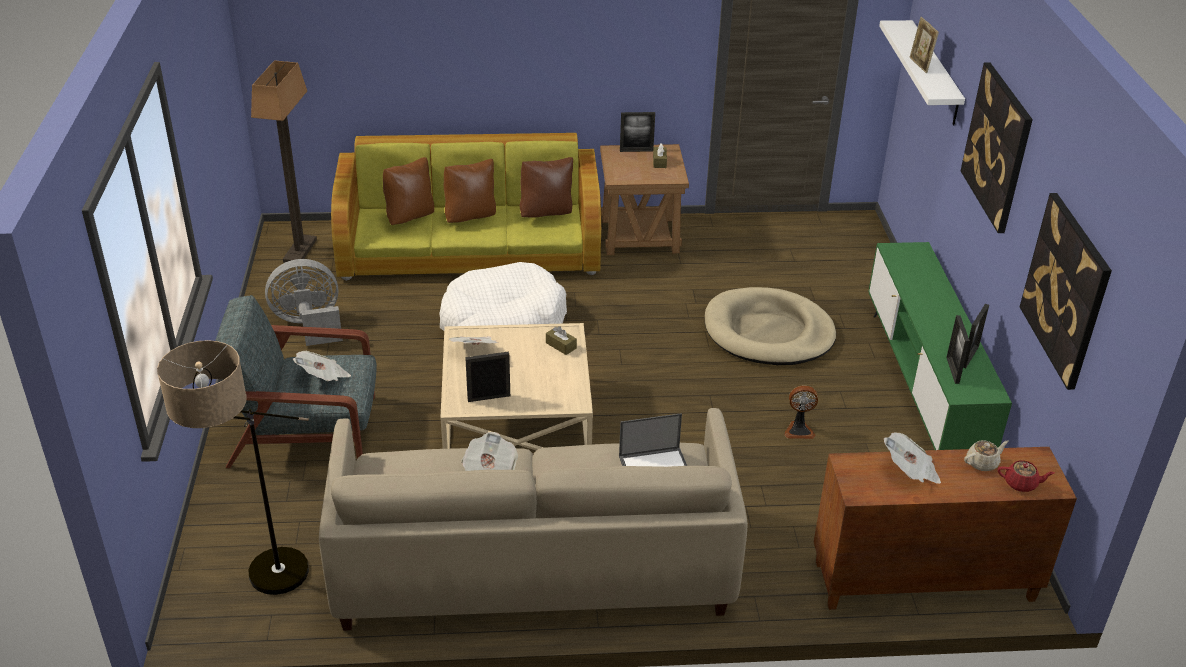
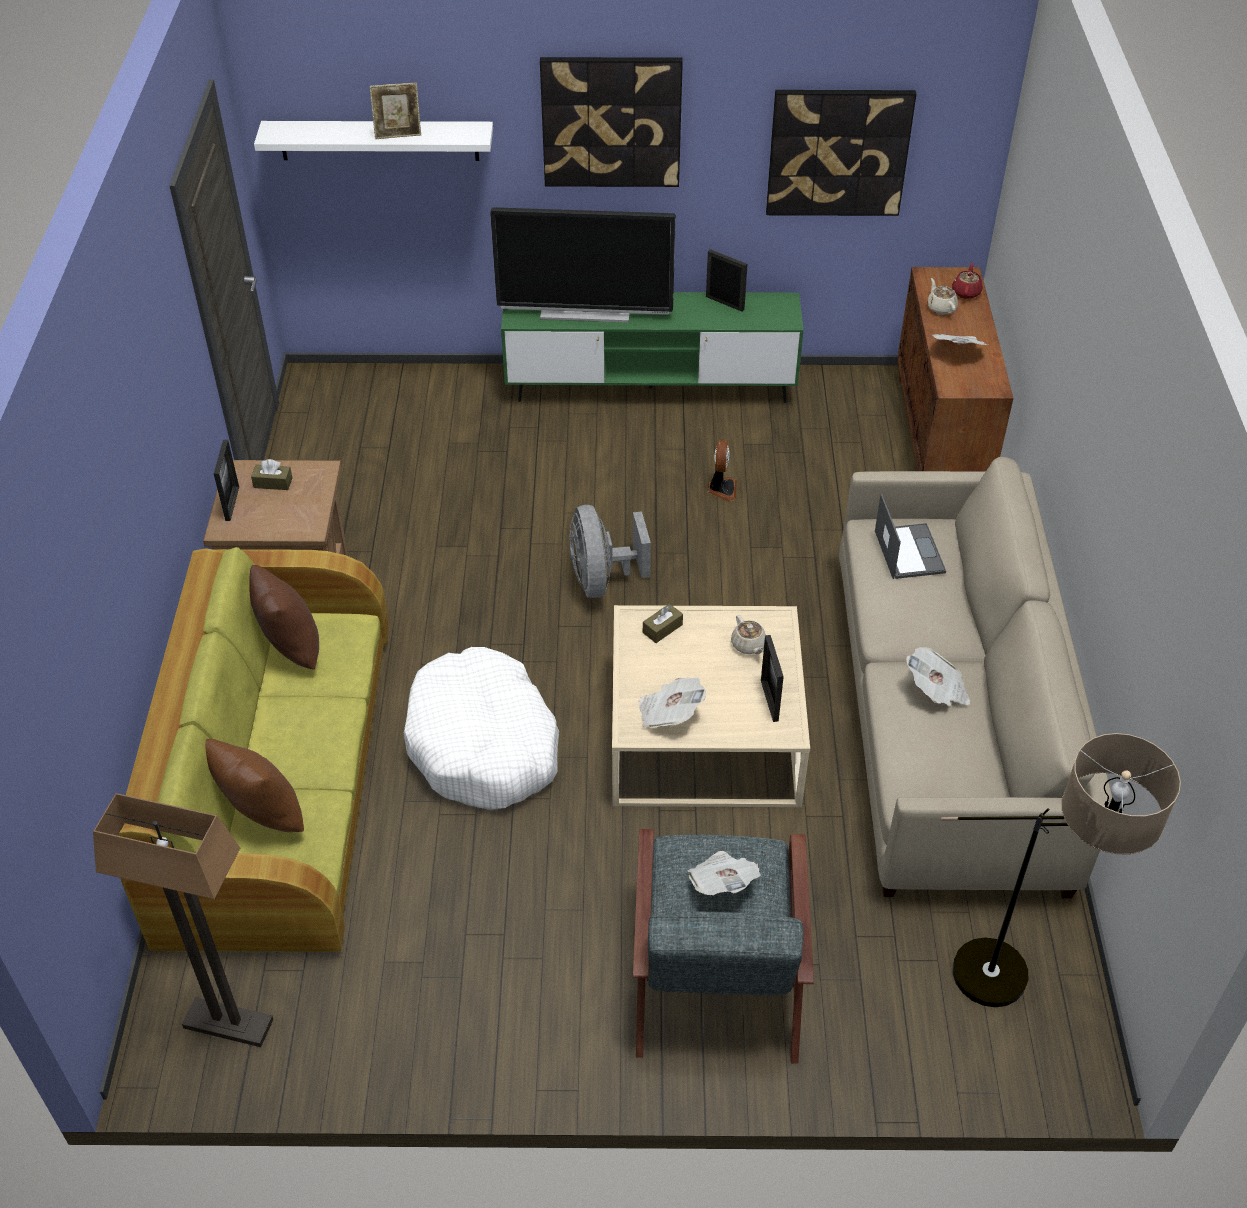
camera: 85 degrees left, 10 degrees up
(309, 325) = (457, 988): grey fan -> grey fan (602, 580)
(470, 217) = (278, 739): brown pillow -> none
(546, 387) = (748, 645): none -> beige teapot
(768, 332) = (539, 489): beige dog bed -> none
(918, 281) = (585, 312): none -> television
(952, 370) = (748, 318): picture frame -> none

